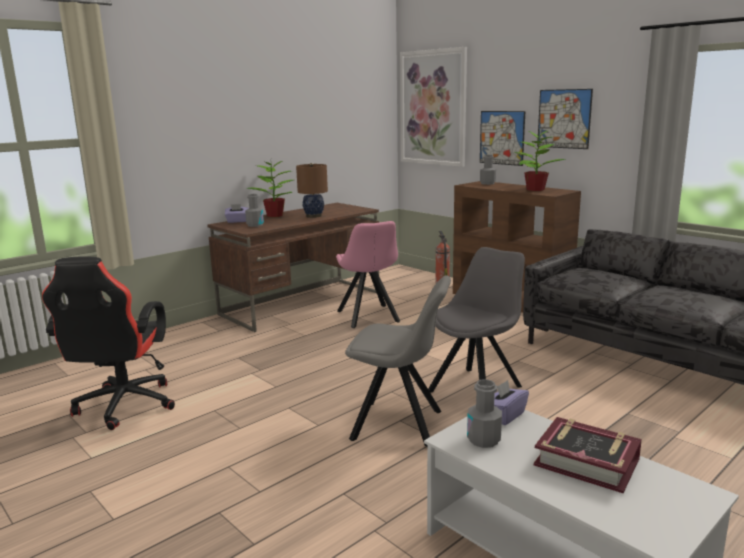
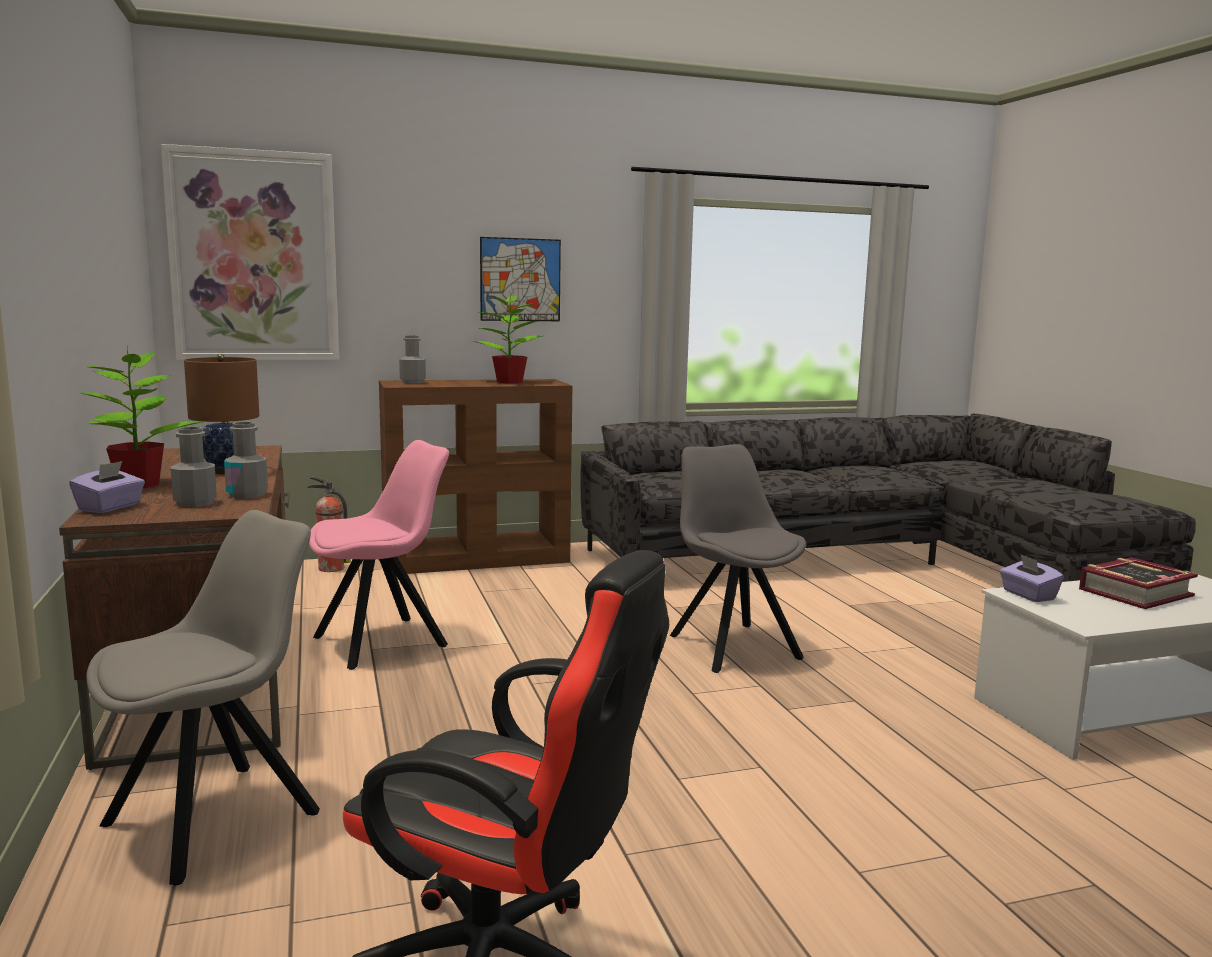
camera: 65 degrees left, 5 degrees down
(368, 316) = (382, 642): pink chair -> pink chair turned 45 degrees counterclockwise
(398, 425) = (800, 713): grey chair -> grey chair (215, 819)
(483, 440) = (1087, 614): grey bottle -> grey bottle (247, 494)
(502, 137) = (413, 308): picture -> none

